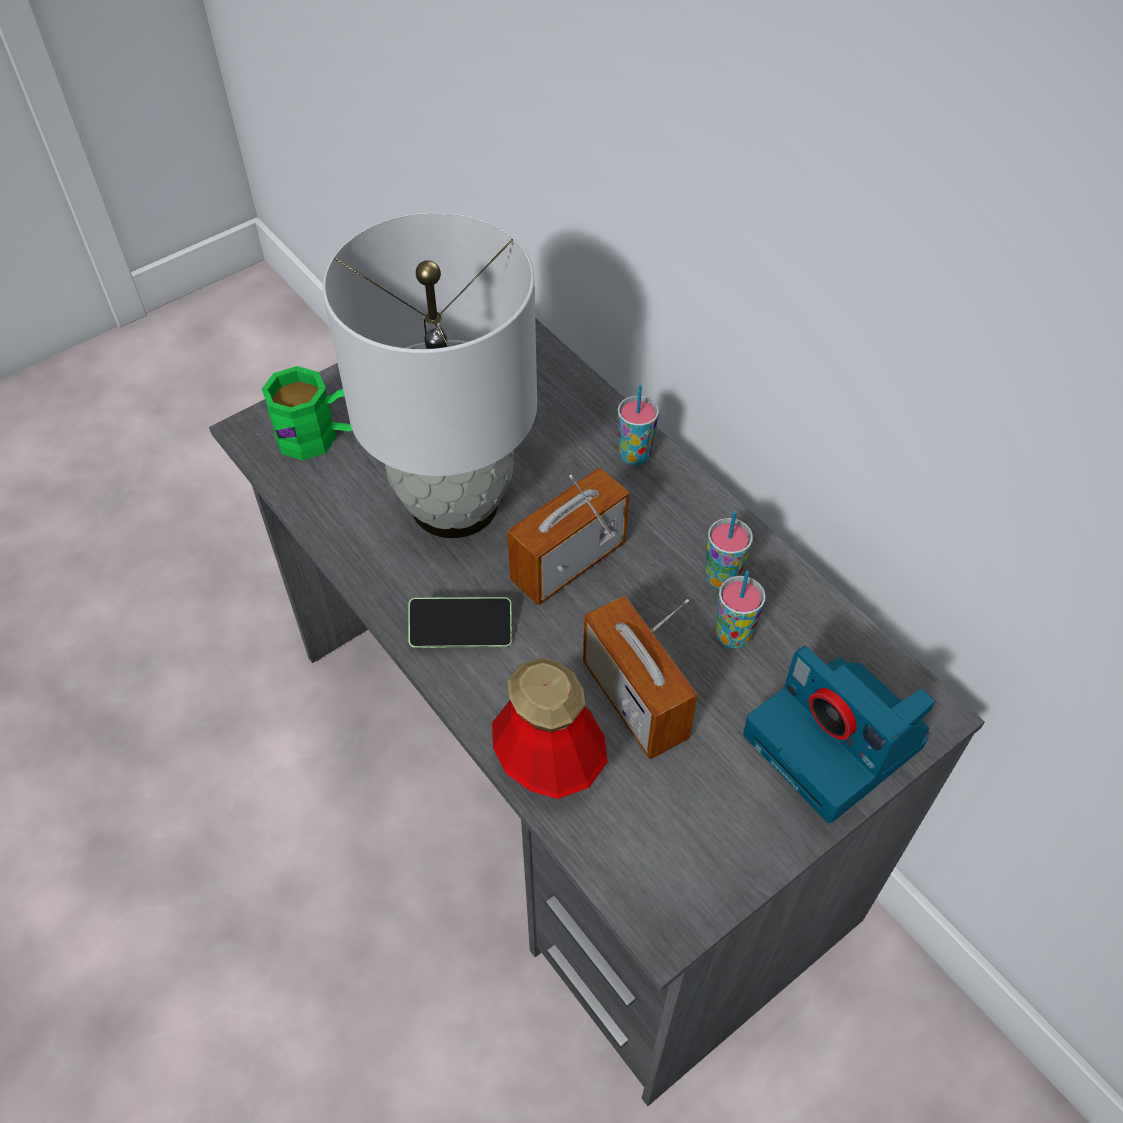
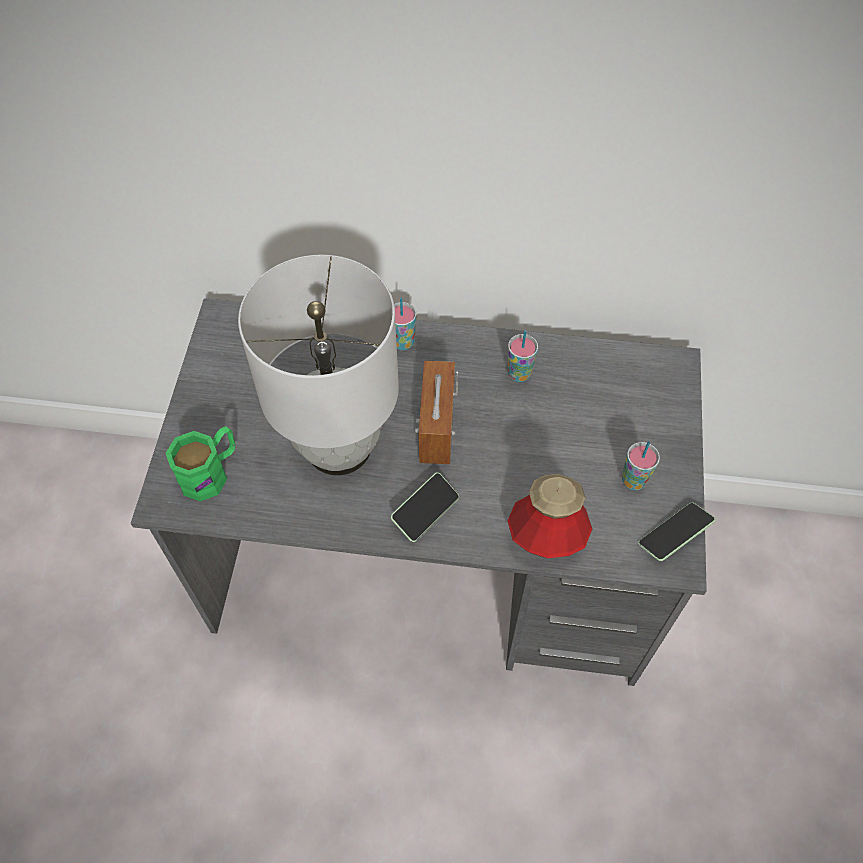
camera: 45 degrees left, 5 degrees up
(634, 701) = (549, 471): radio -> none
(695, 892) = (674, 536): none -> phone
(733, 636) = (556, 399): cup -> cup (633, 481)
(837, 742) = (655, 412): camera -> none

